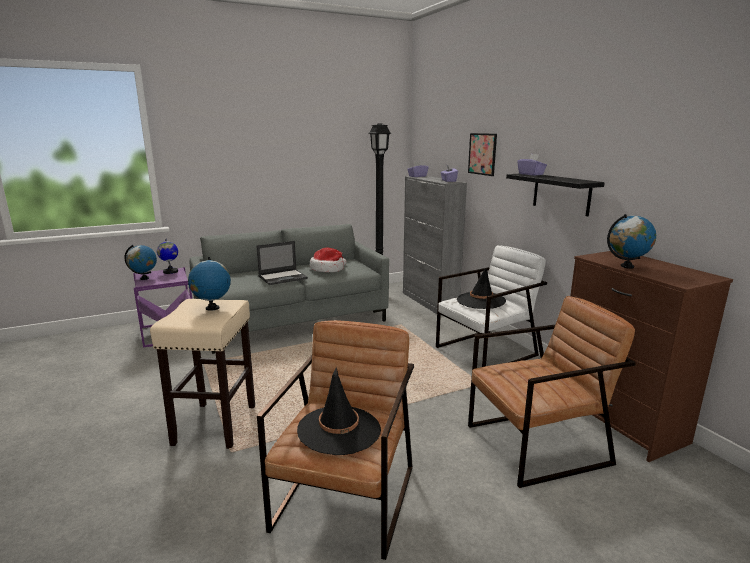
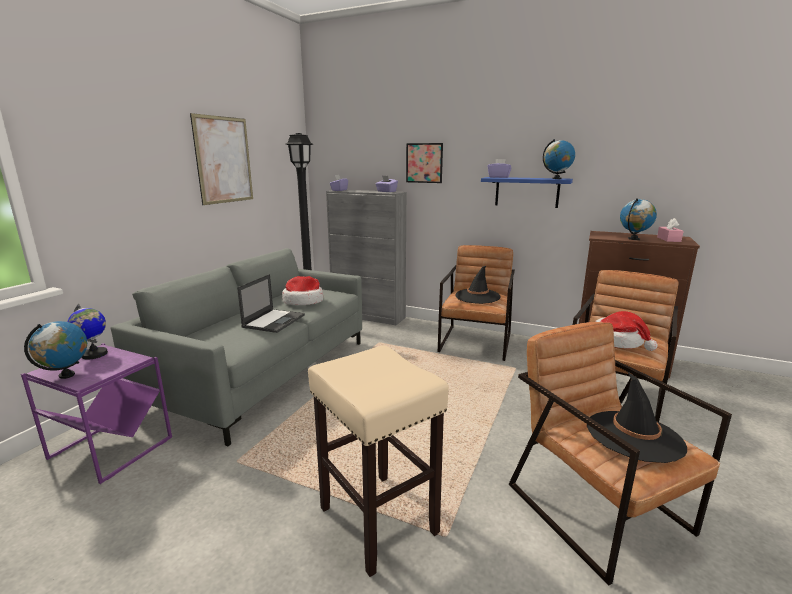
camera: 40 degrees left, 0 degrees up
(212, 308) = (375, 365): globe -> globe (556, 178)
(309, 147) = (224, 160): none -> picture
(486, 351) = (476, 342): white armchair -> brown armchair
(520, 376) = (618, 341): none -> hat
(561, 194) = (527, 192): black shelf -> blue shelf
(677, 275) = (668, 239): none -> pink tissue box

